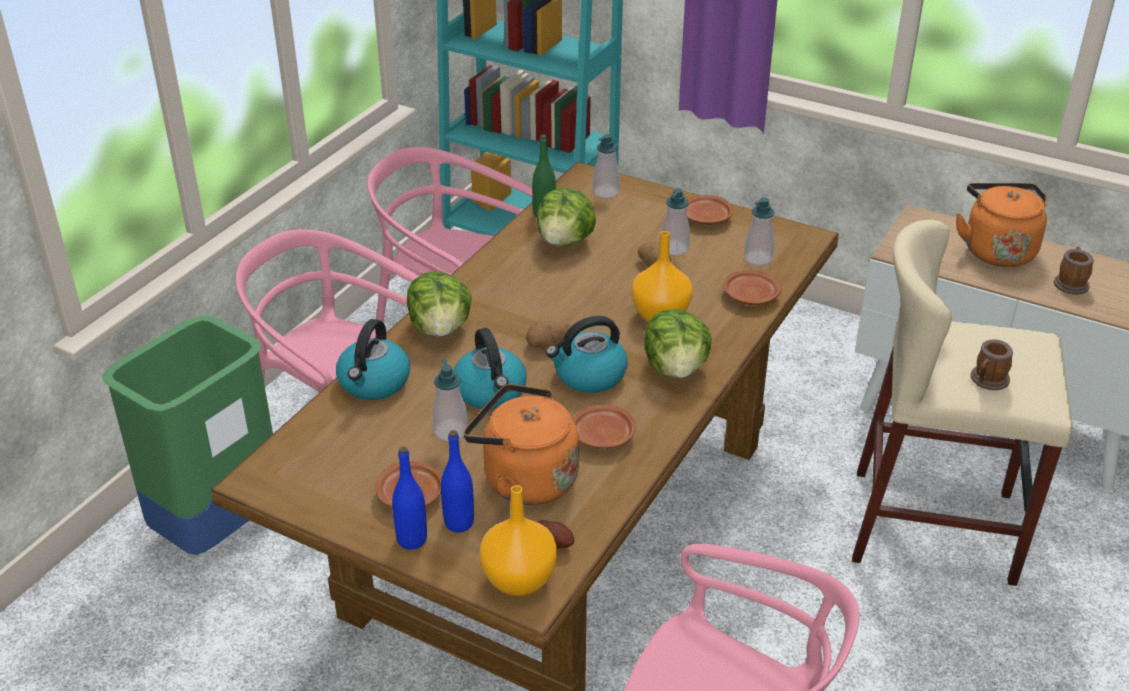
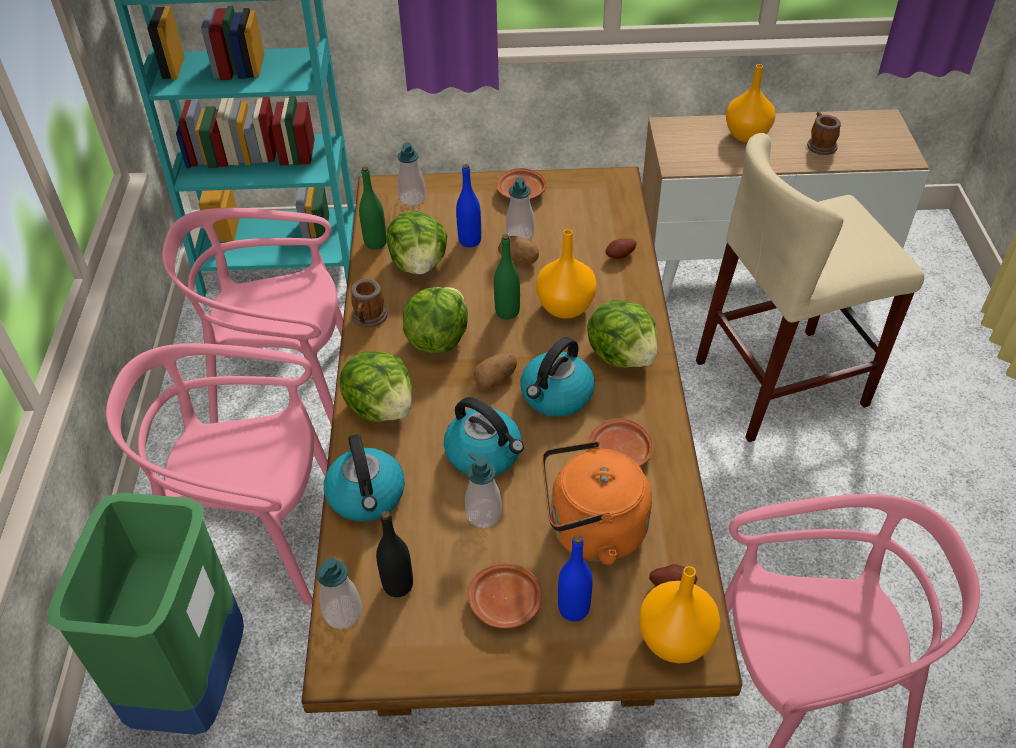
camera: 30 degrees left, 10 degrees up
(342, 449) = (398, 585): none -> black bottle
(412, 540) = (547, 650): blue bottle -> blue bottle (470, 241)
(529, 299) = (437, 339): none -> lettuce
(606, 301) = (507, 312): none -> green bottle
(749, 296) = (620, 256): brown plate -> potato
(758, 258) = (596, 216): soap dispenser -> soap dispenser (342, 612)
(987, 381) = (844, 258): mug -> mug (368, 318)
(997, 250) = (747, 134): orange kettle -> orange vase

